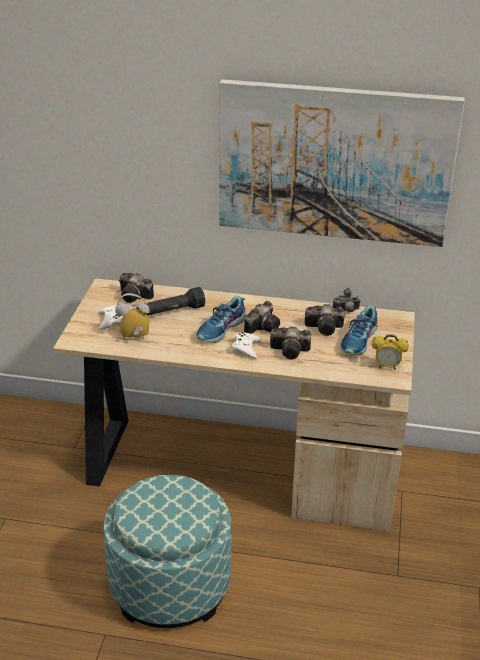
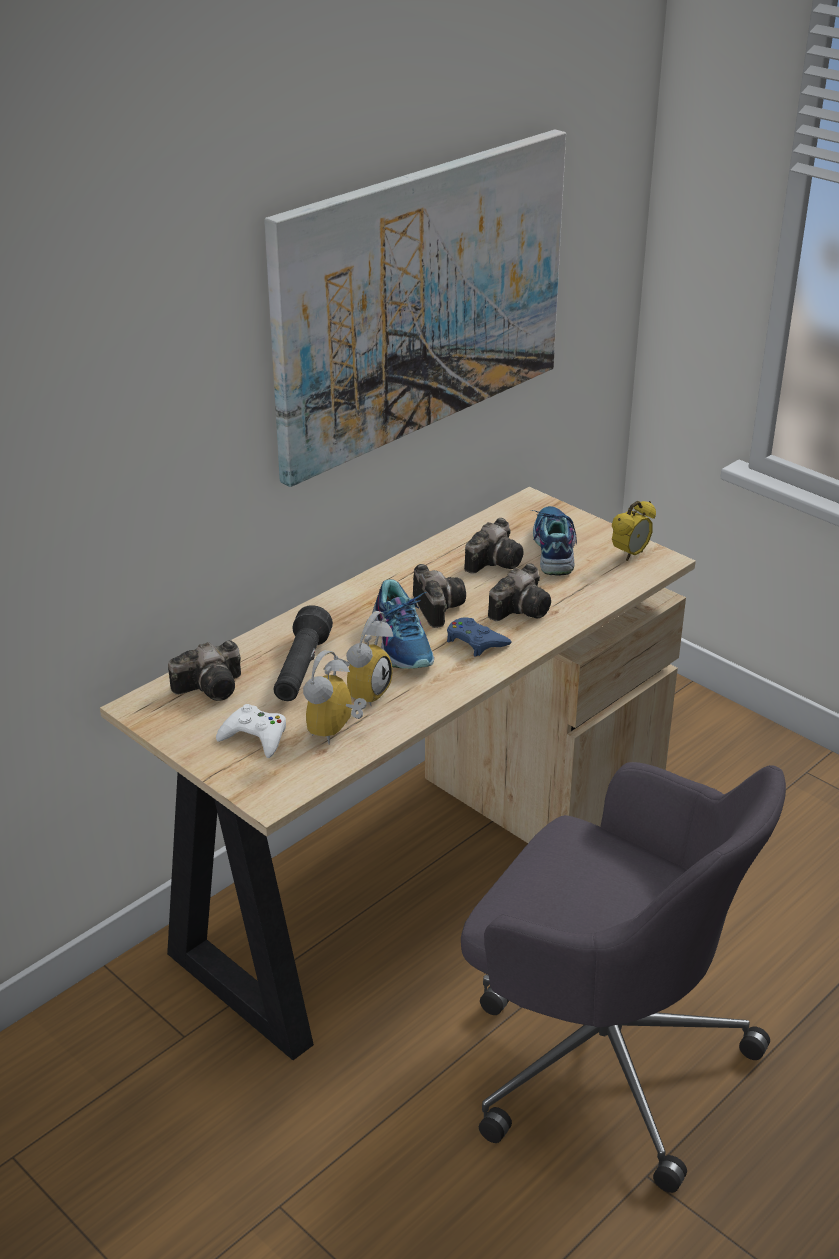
camera: 55 degrees left, 0 degrees up
(170, 586) = (601, 1055): ottoman -> grey office chair
(173, 333) = (363, 690): none -> alarm clock
(246, 348) = (475, 641): white game controller -> blue game controller
(346, 311) = (472, 530): camera -> none
(359, 341) = (552, 549): shoe -> shoe turned 150 degrees counterclockwise

